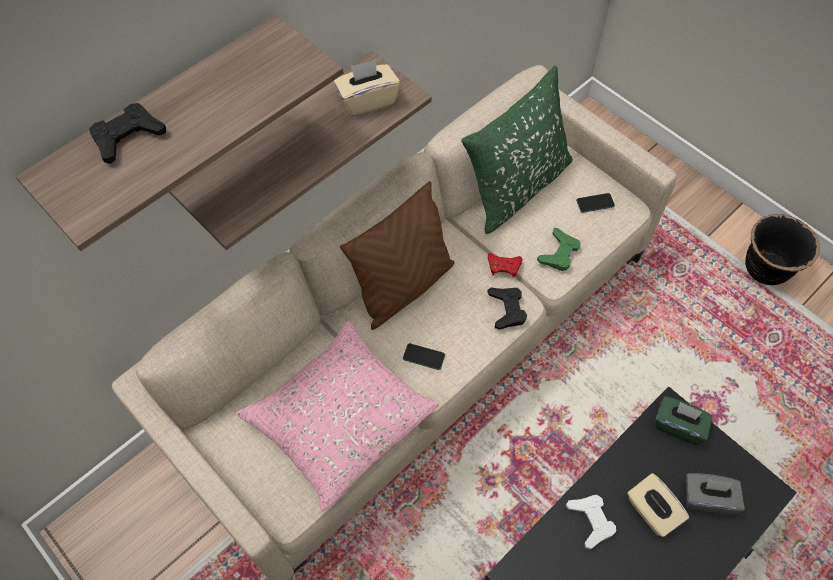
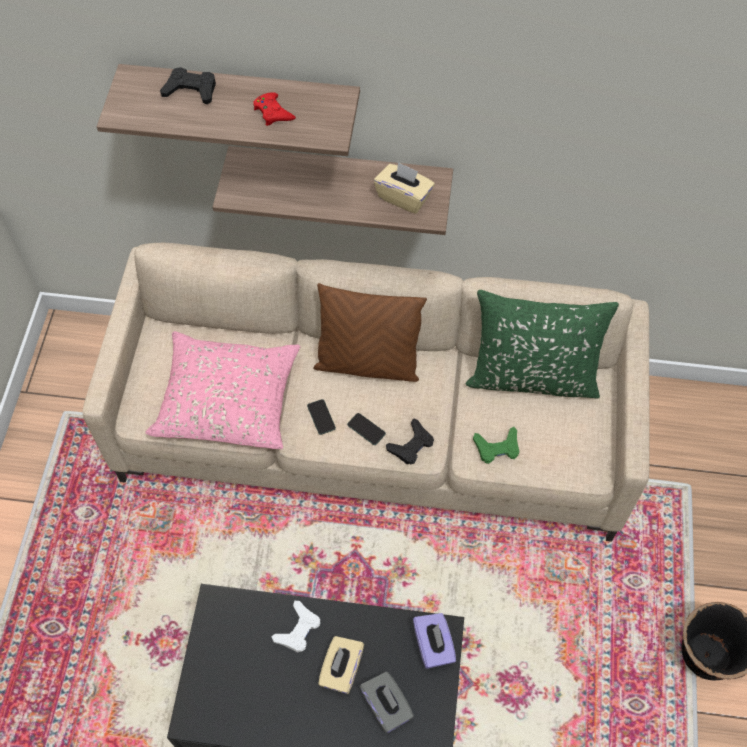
camera: 50 degrees right, 0 degrees up
(504, 266) = (449, 417): red game controller -> red game controller (273, 112)
(595, 203) = (572, 443): phone -> phone (366, 429)
(678, 425) = (433, 646): green tissue box -> purple tissue box

